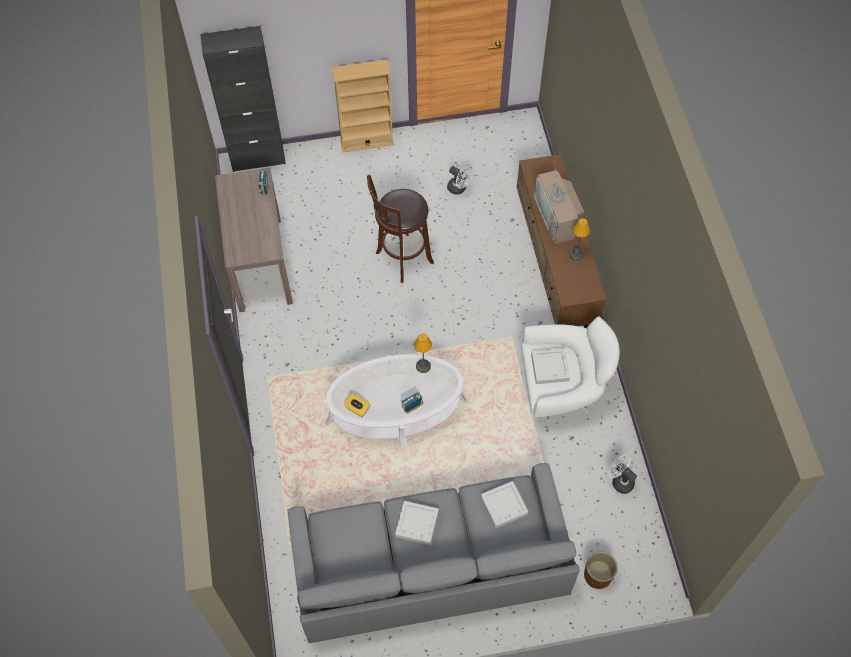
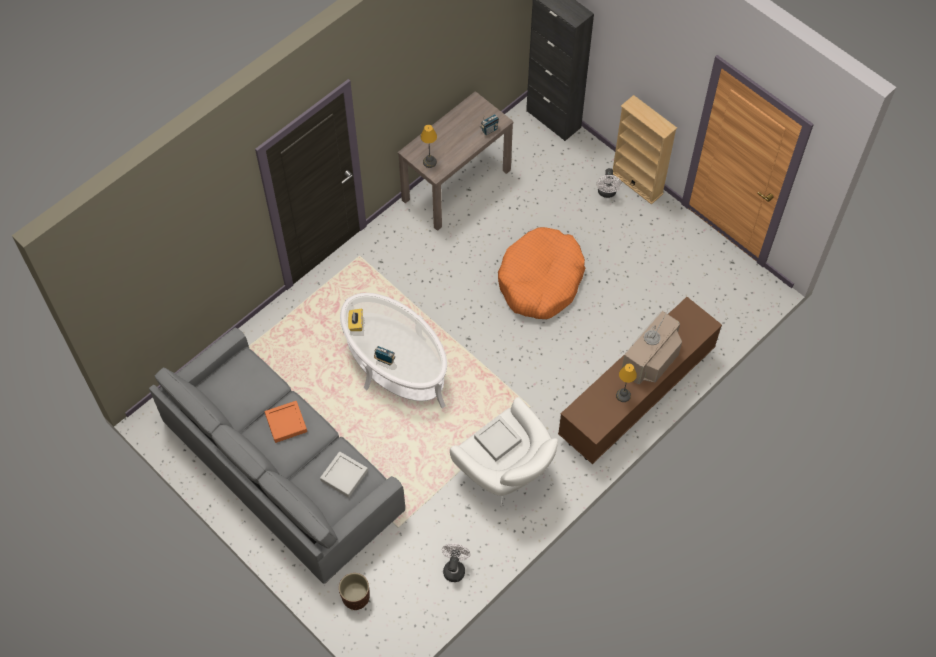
camera: 55 degrees right, 0 degrees up
(402, 259) = (540, 280): brown stool -> orange dog bed
(417, 524) = (286, 423): grey tray -> orange tray
(423, 366) = (428, 346): table lamp -> table lamp (429, 162)
(459, 189) = (647, 280): white fan -> white fan (607, 193)

